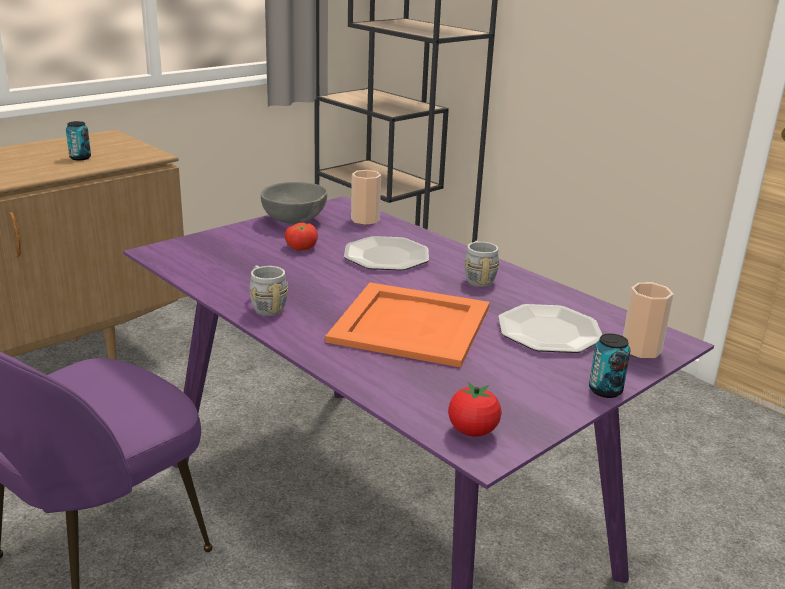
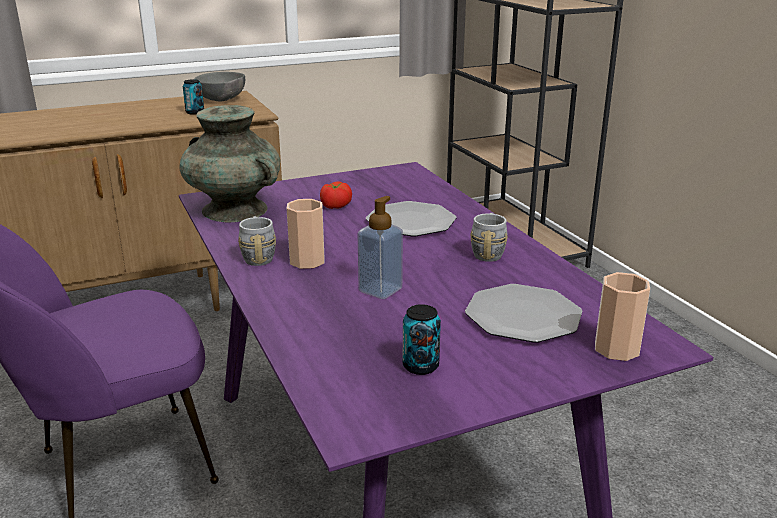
camera: 20 degrees right, 0 degrees up
(201, 262) = (235, 210): none -> turquoise vase
(295, 221) = (350, 181): grey bowl -> grey bowl (222, 100)
(365, 220) = (418, 185): cup -> cup (307, 261)
(409, 324) = (380, 290): orange tray -> soap dispenser
(472, 431) = (358, 408): tomato -> none
(605, 390) = (539, 388): can -> can (420, 366)

